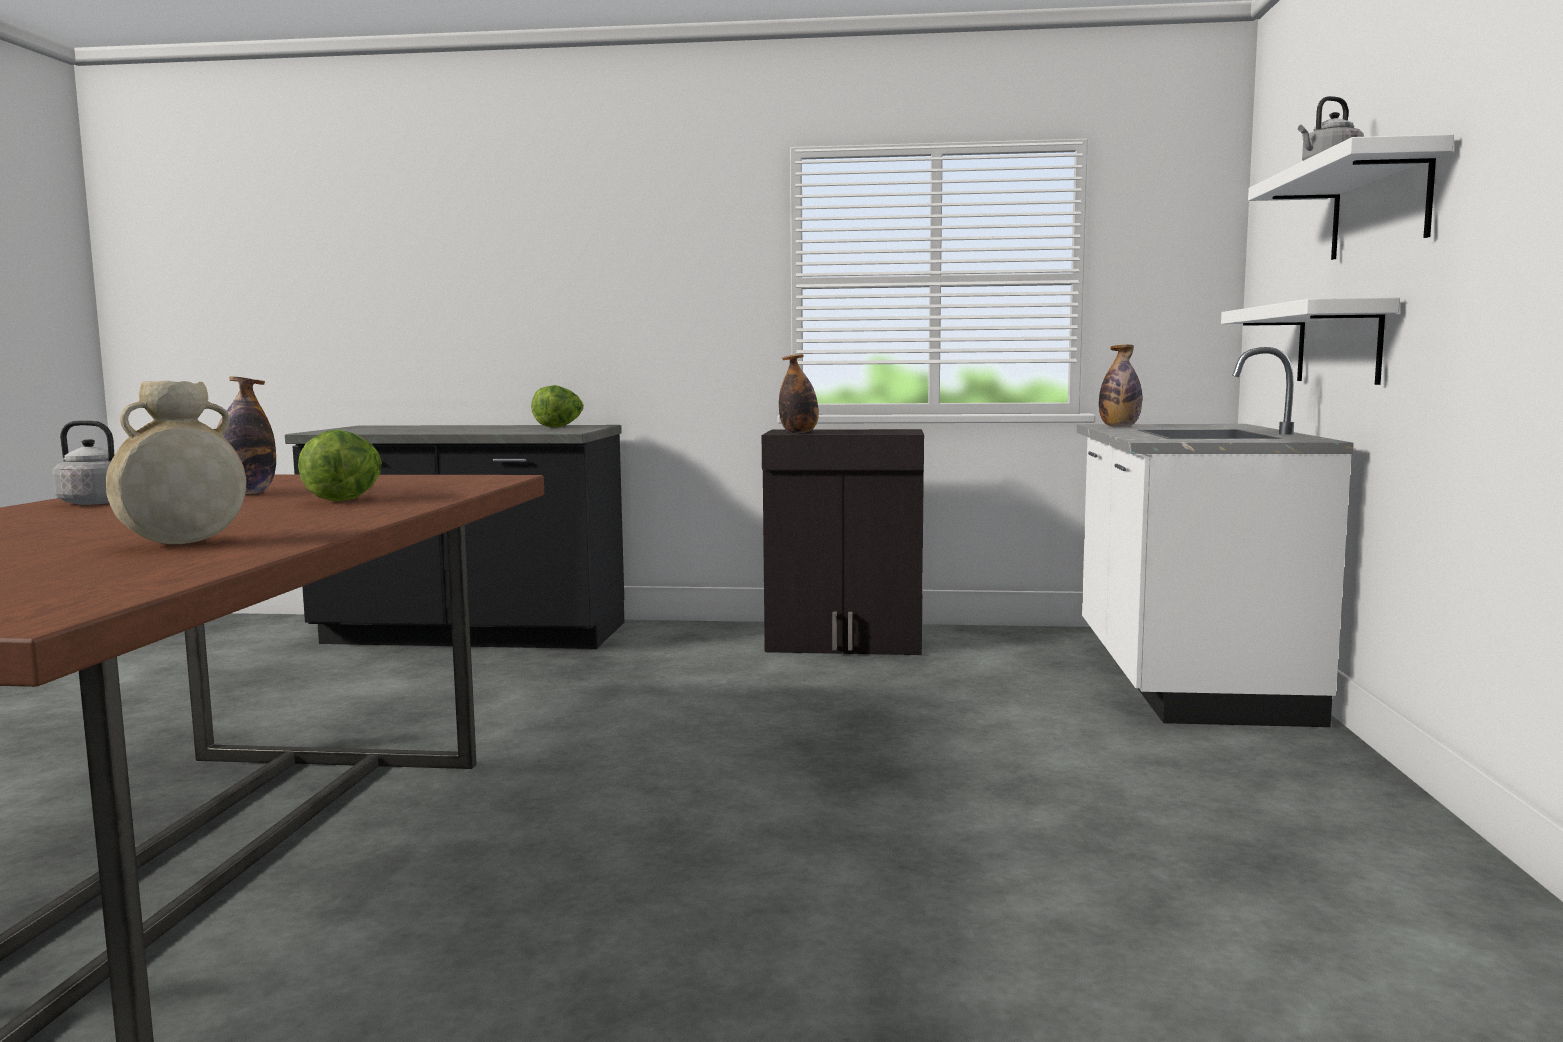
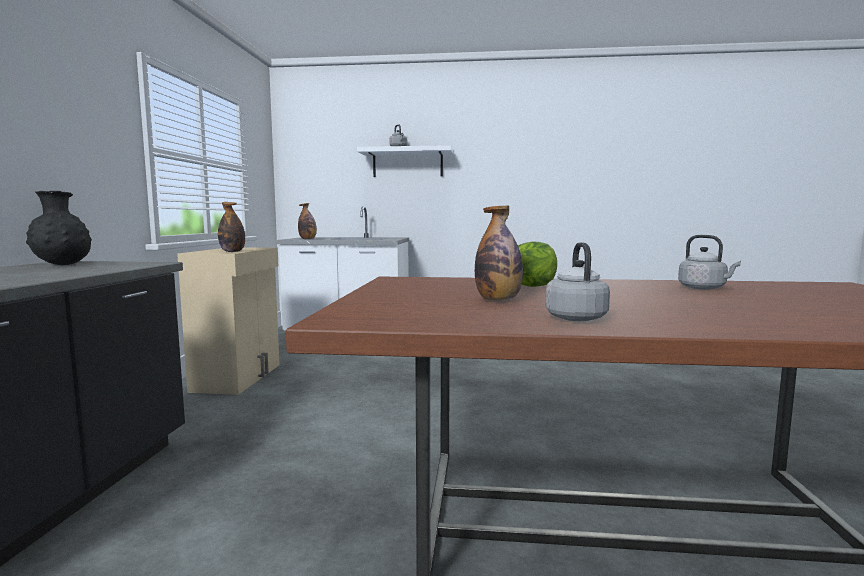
camera: 90 degrees left, 0 degrees up
(183, 543) = (704, 288): beige vase -> grey kettle
(559, 427) = (62, 265): lettuce -> black vase
(845, 643) = (239, 377): black cabinet -> beige cabinet
(1338, 344) = (382, 205): white shelf -> none

